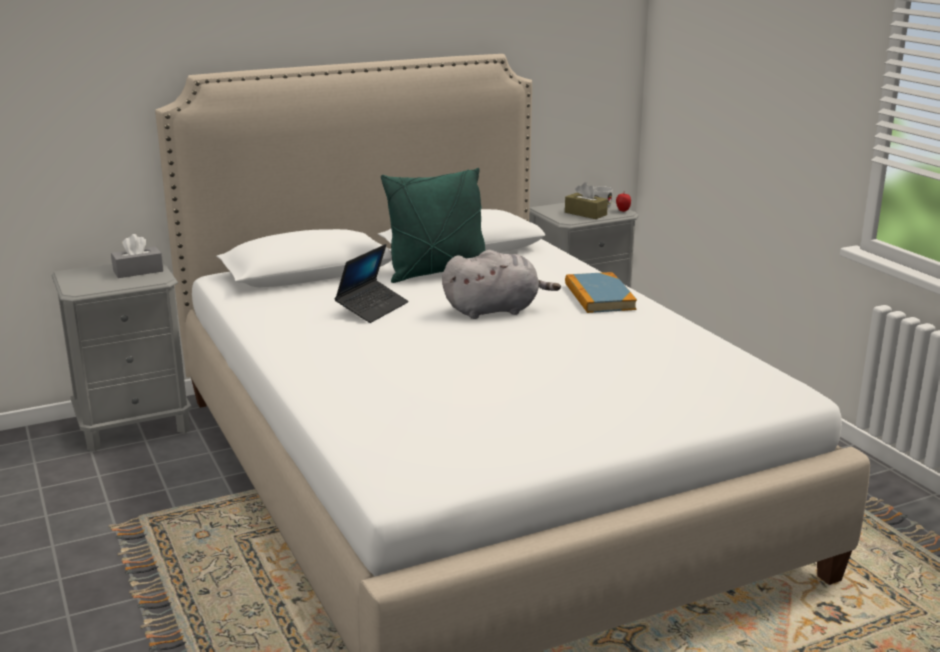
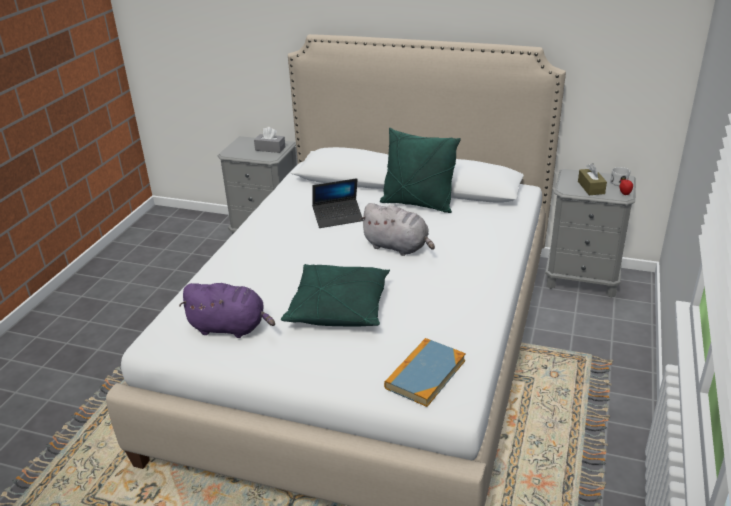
camera: 45 degrees right, 10 degrees up
(466, 434) = (230, 327): none -> purple plush toy
(545, 374) = (339, 308): none -> green pillow
(599, 296) = (477, 263): book -> book (425, 374)

